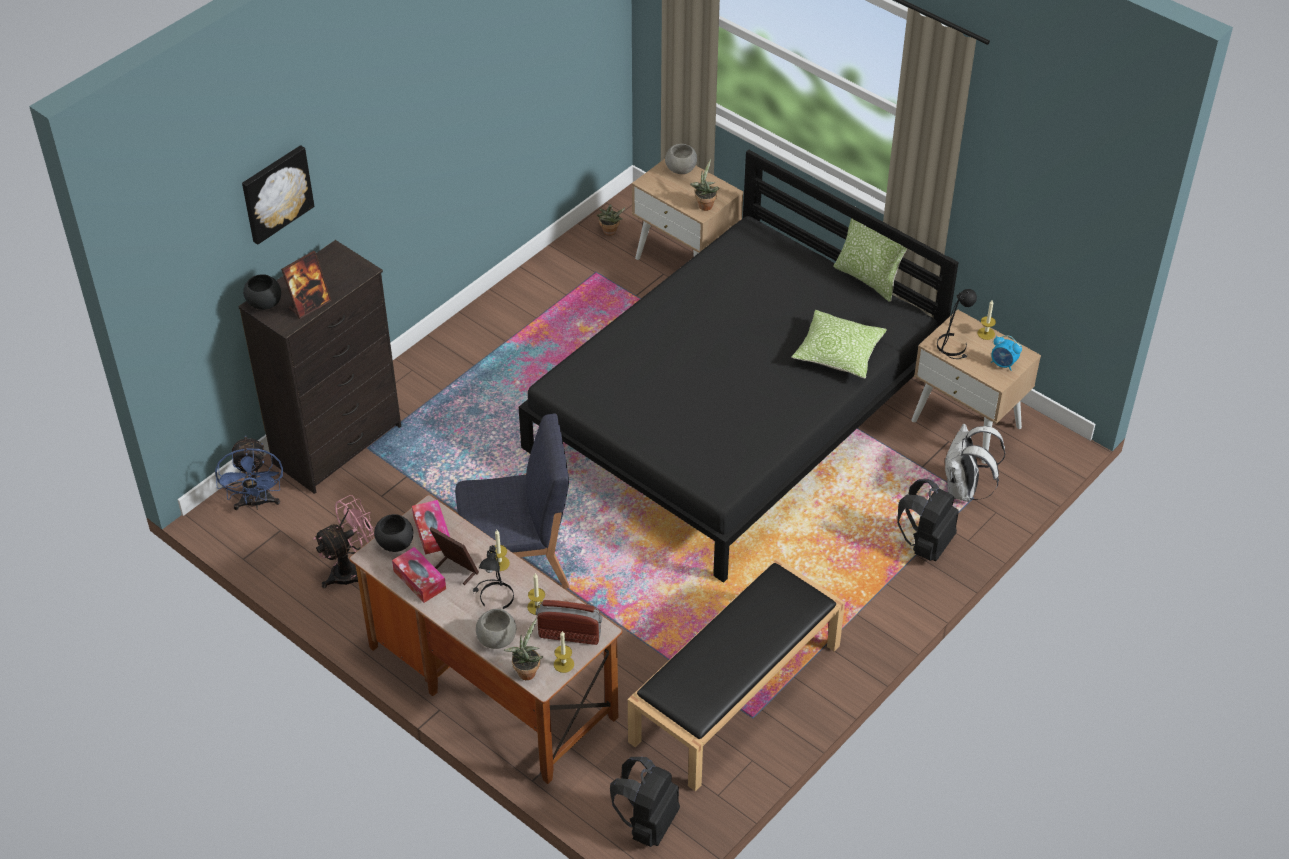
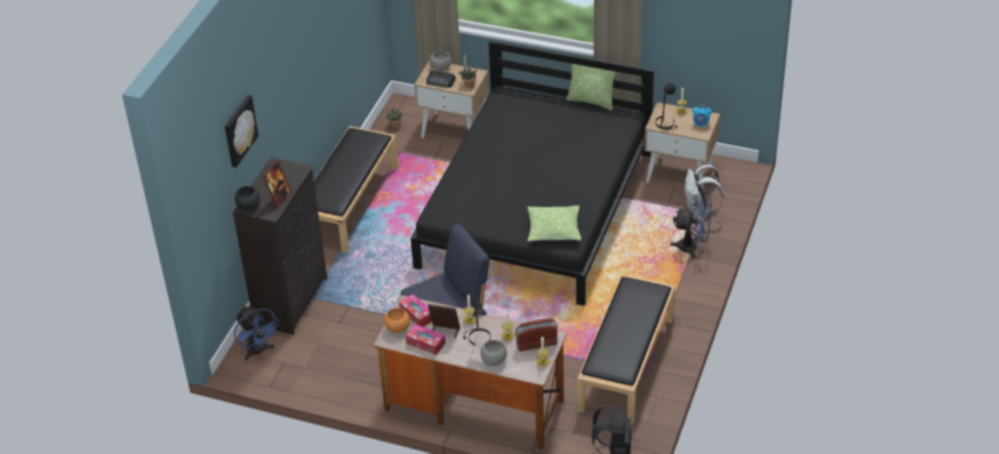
camera: 20 degrees left, 5 degrees down
(353, 571) = (347, 371): pink fan -> none
(395, 544) = (397, 328): black bowl -> orange bowl
(489, 326) = (350, 203): none -> black bench
(526, 671) = (522, 372): potted plant -> none
(670, 189) = (441, 81): none -> radio
(838, 353) = (597, 147): pillow -> pillow (554, 230)
(926, 544) = (693, 247): black backpack -> blue fan

